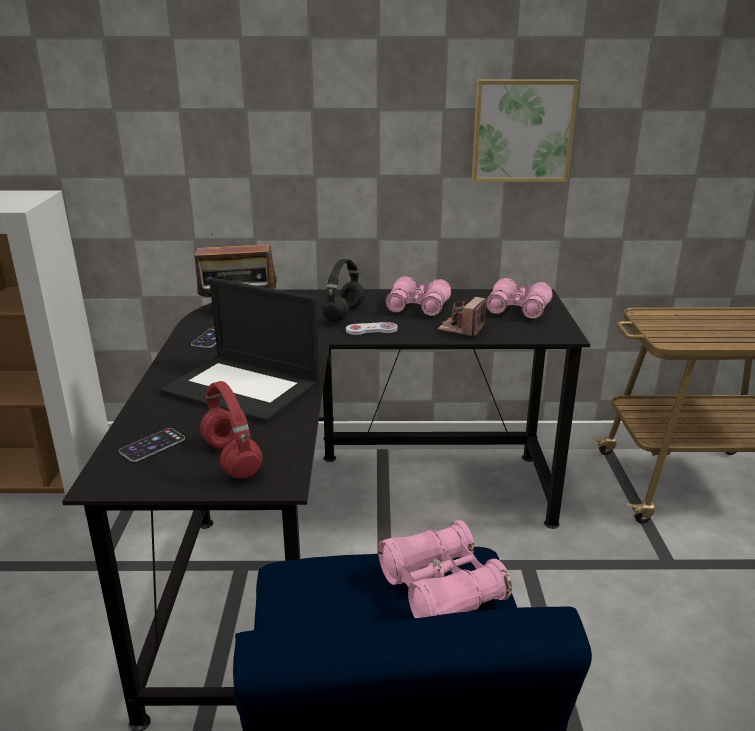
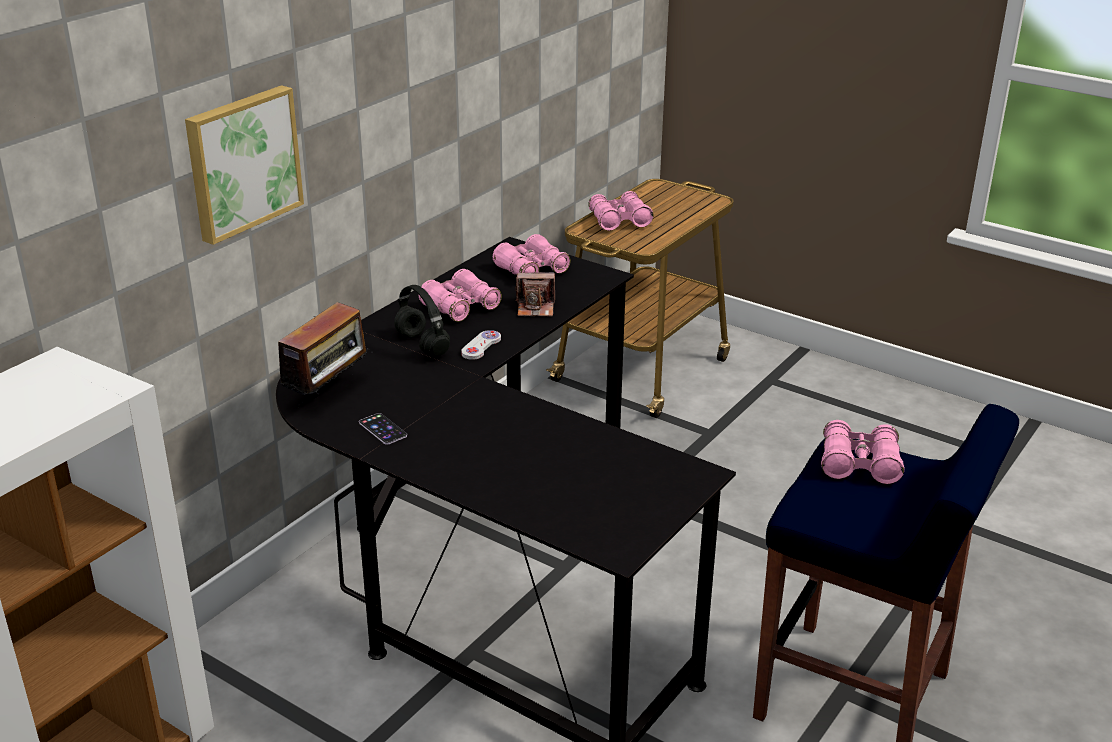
camera: 55 degrees left, 5 degrees up
(152, 445) = (581, 515): phone -> none
(233, 460) = (648, 484): red headphones -> none
(244, 388) = (523, 444): laptop -> none
(462, 328) = (536, 308): camera -> camera turned 60 degrees counterclockwise
(522, 130) = (469, 89): picture -> picture (242, 162)
(688, 319) = (619, 220): none -> pink binoculars

